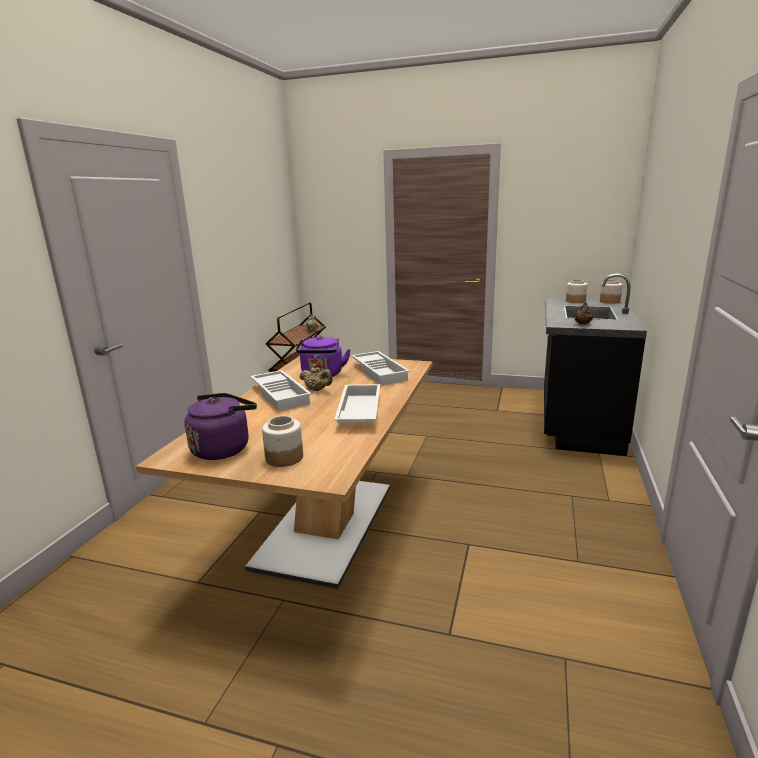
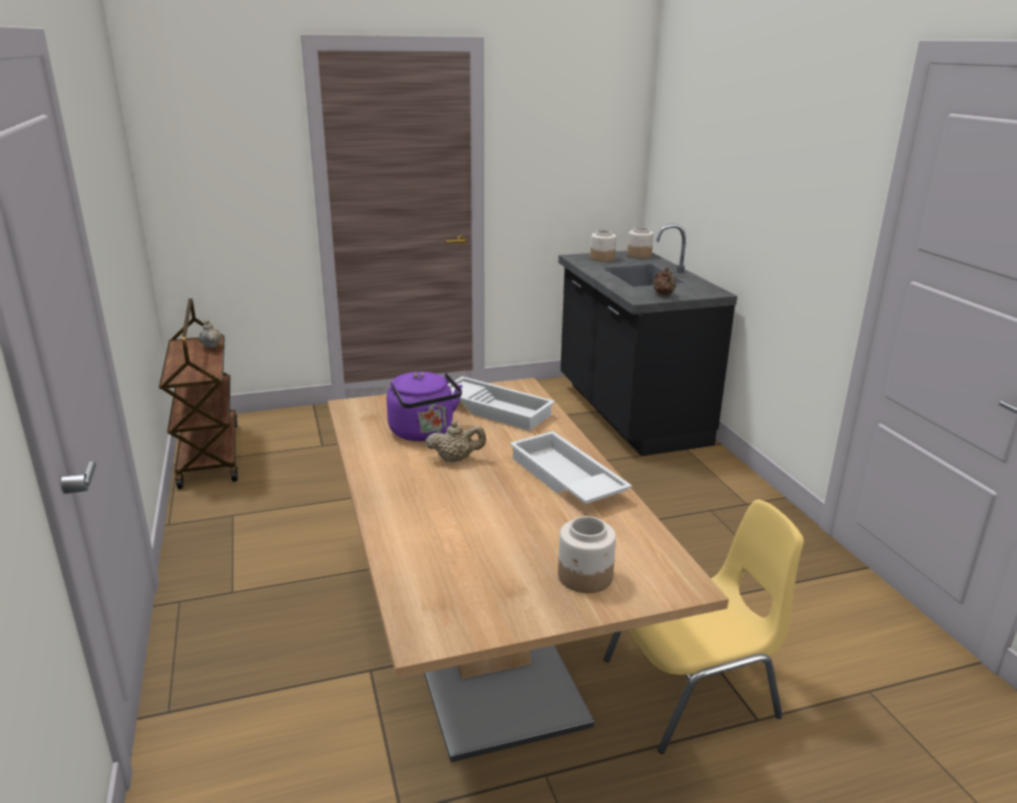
camera: 35 degrees left, 5 degrees up
(223, 448) = (481, 592): purple kettle -> none
(282, 395) = (418, 480): white tray -> none
(425, 596) = (693, 689): none -> yellow chair

